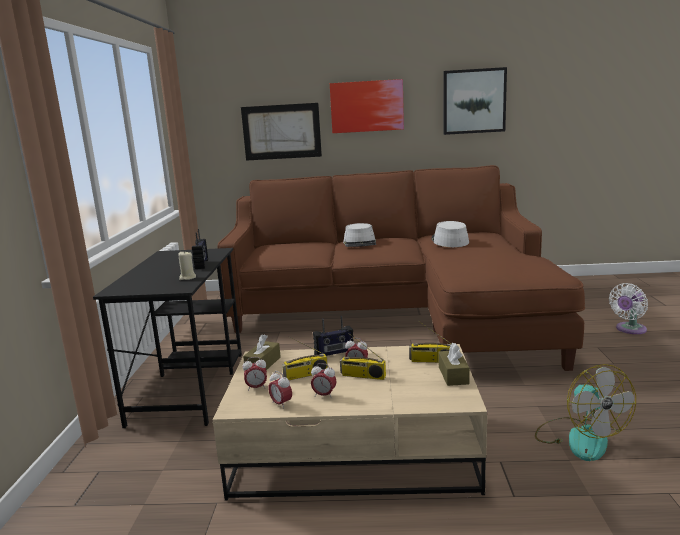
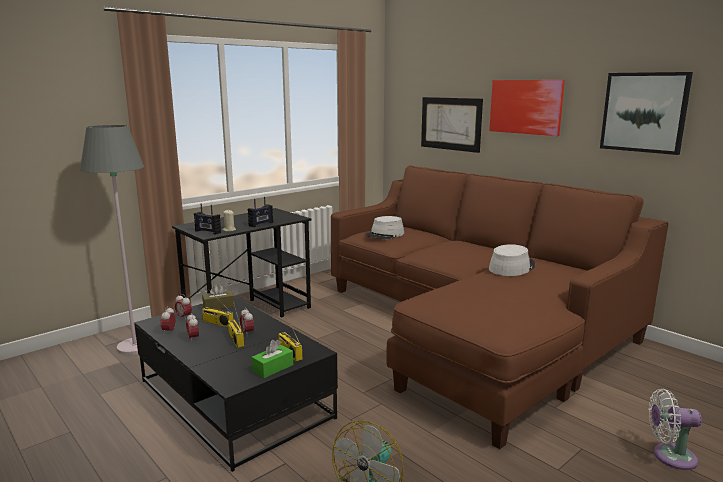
camera: 45 degrees right, 0 degrees up
(124, 482) = (134, 347): none -> grey floor lamp
(334, 355) = (258, 320): radio -> radio (208, 232)
(356, 451) = (235, 399): beige coffee table -> black coffee table
(360, 243) = (451, 245): grey hat -> grey hat (385, 235)
(453, 375) = (273, 368): brown tissue box -> green tissue box

